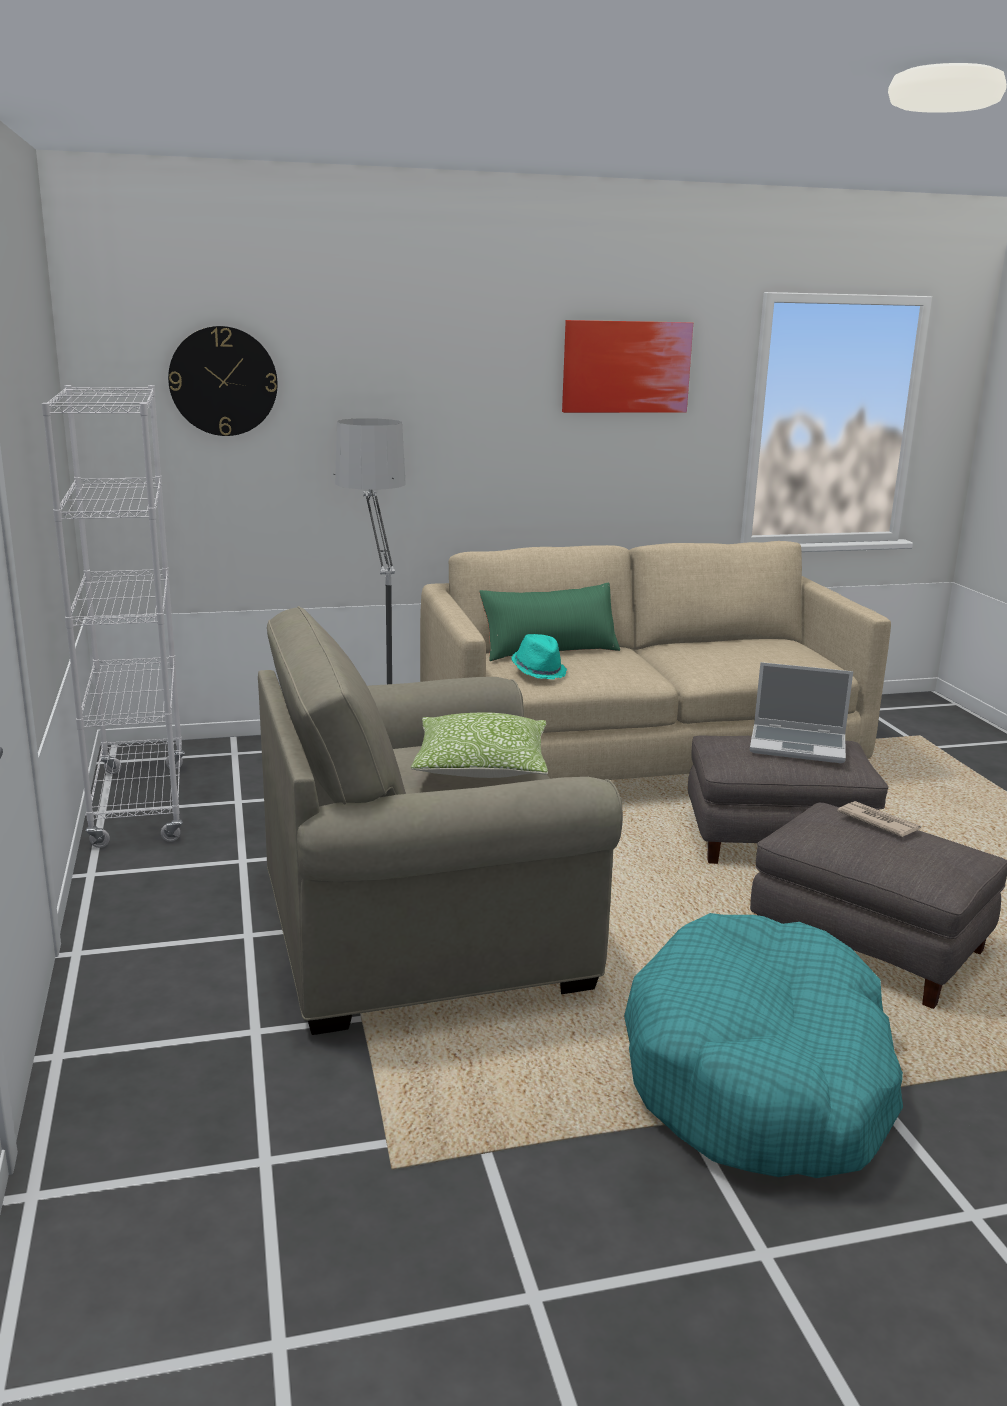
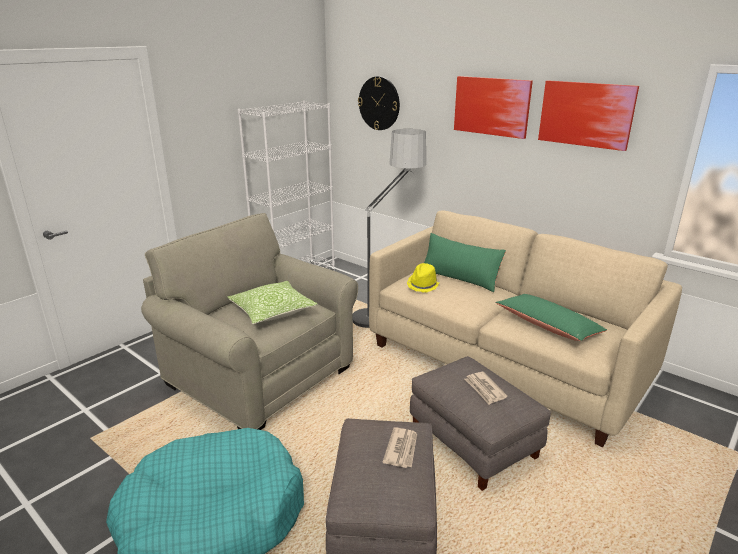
camera: 55 degrees right, 5 degrees up
(475, 367) = (491, 106): none -> picture
(539, 671) = (423, 285): turquoise hat -> yellow hat
(742, 659) = (547, 326): none -> green pillow
(799, 745) = (485, 389): laptop -> newspaper

